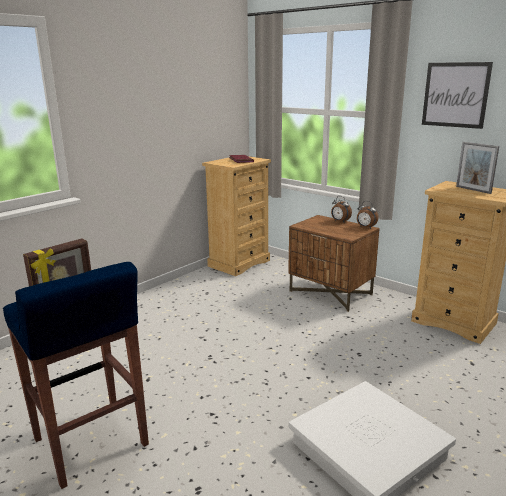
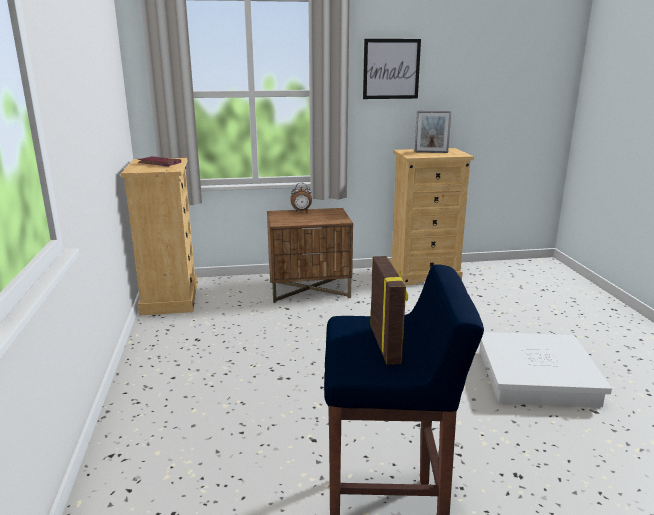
camera: 50 degrees left, 0 degrees up
(365, 227) = (333, 210): alarm clock -> none

